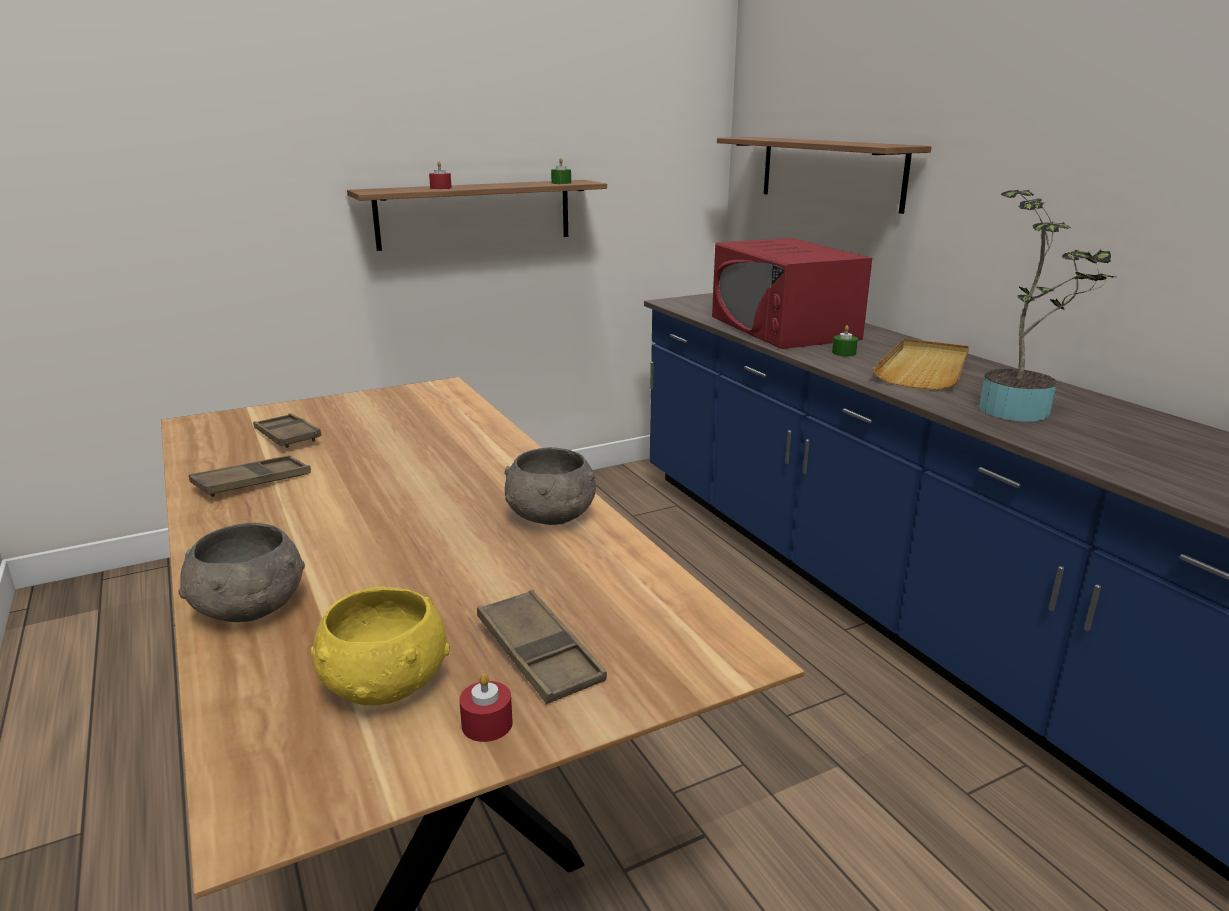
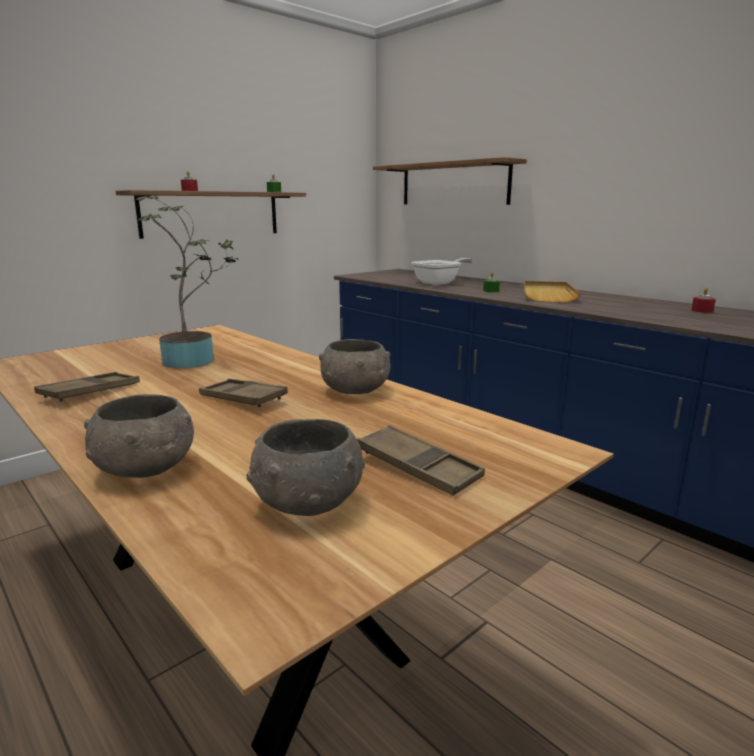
camera: 15 degrees left, 5 degrees down
(287, 436) = (102, 364): brown tray -> brown tray (242, 399)
(384, 684) = (307, 502): yellow bowl -> grey bowl
(487, 724) = (416, 515): red candle -> red candle (702, 310)
(783, 327) = (440, 282): red microwave -> frying pan
(1021, 409) = (625, 307): potted plant -> potted plant (195, 360)

